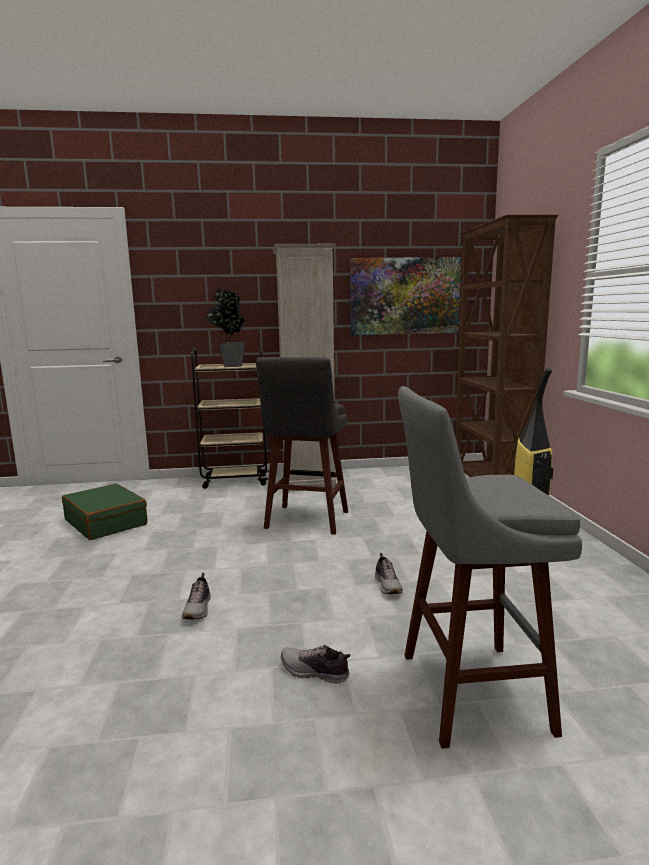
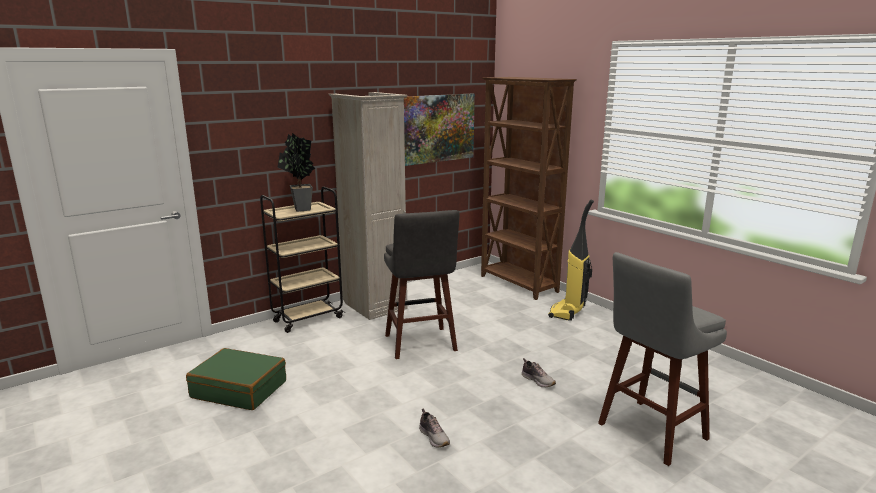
camera: 30 degrees left, 5 degrees up
(315, 672) = (562, 451): shoe -> none

